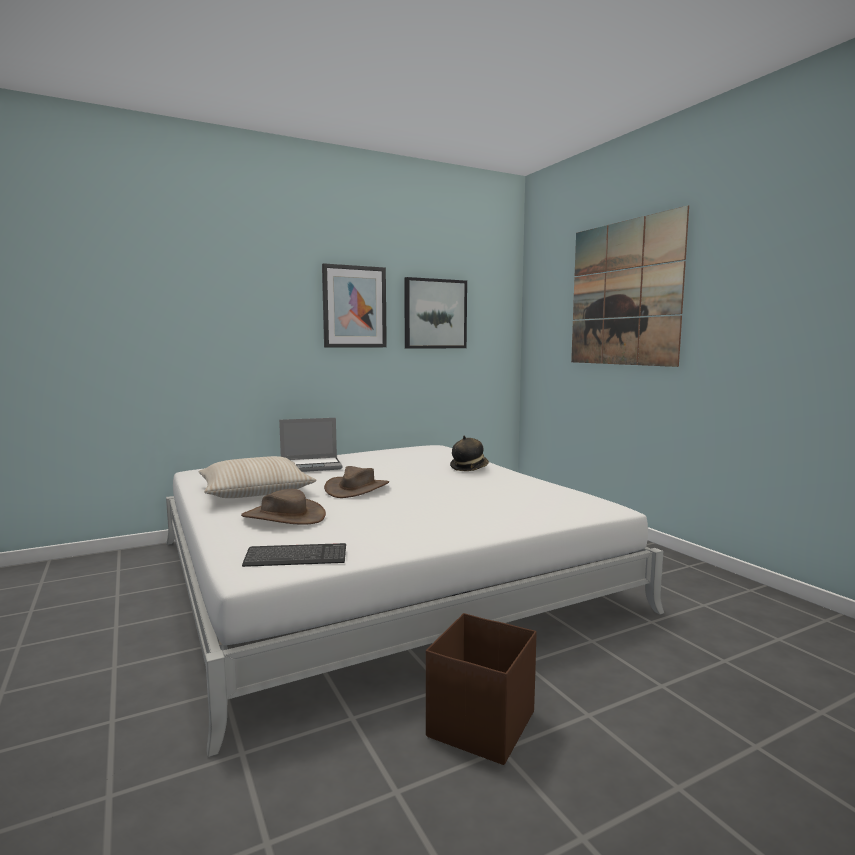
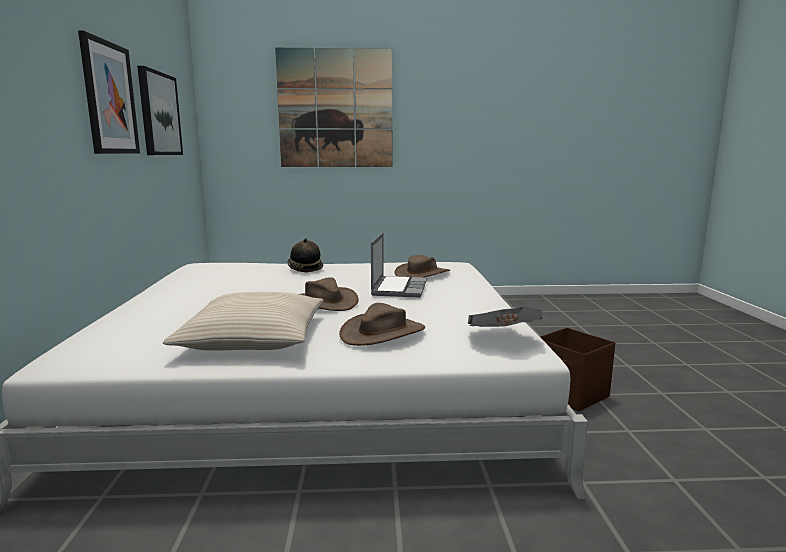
camera: 65 degrees left, 5 degrees up
(296, 557) = (503, 338): keyboard -> newspaper
(311, 466) = (185, 307): laptop -> laptop (398, 288)
(522, 502) = (422, 274): none -> brown hat

